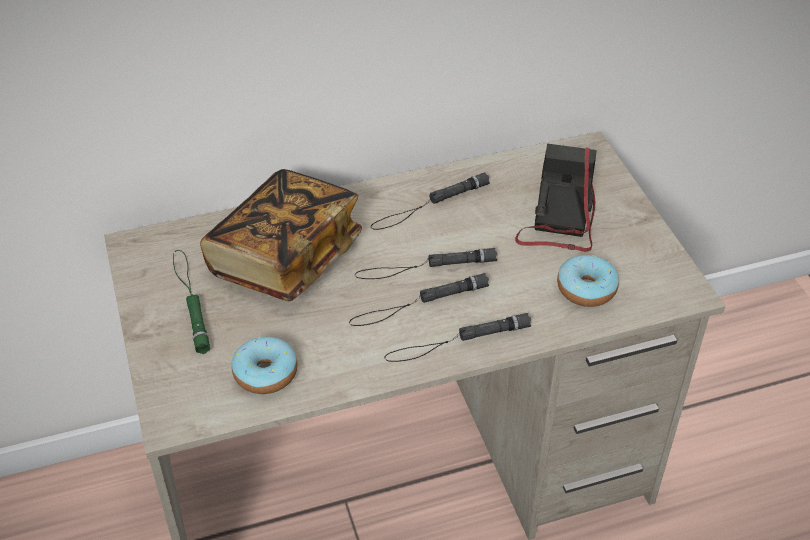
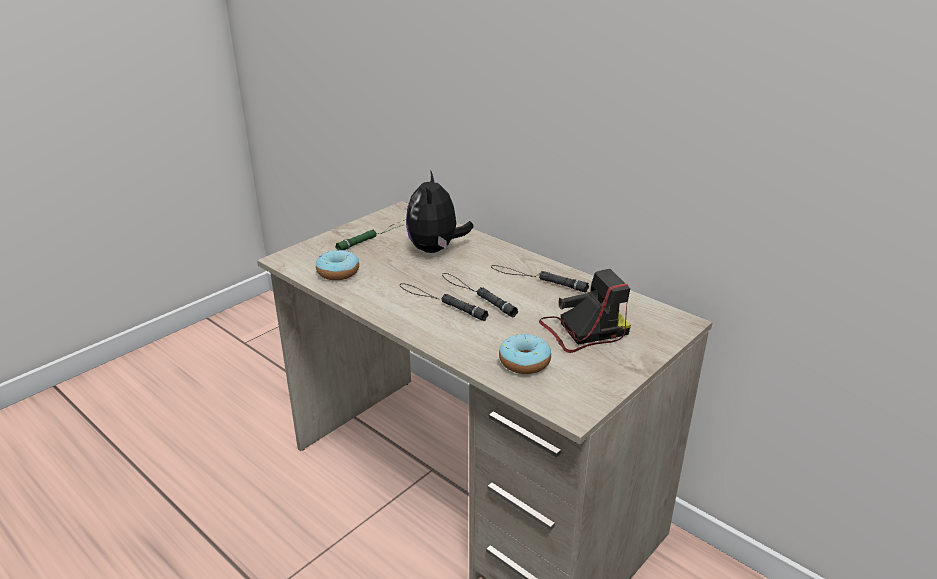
camera: 60 degrees right, 15 degrees down
(285, 258) = (436, 249): book -> plush toy
(457, 341) = (420, 325): black flashlight -> none

